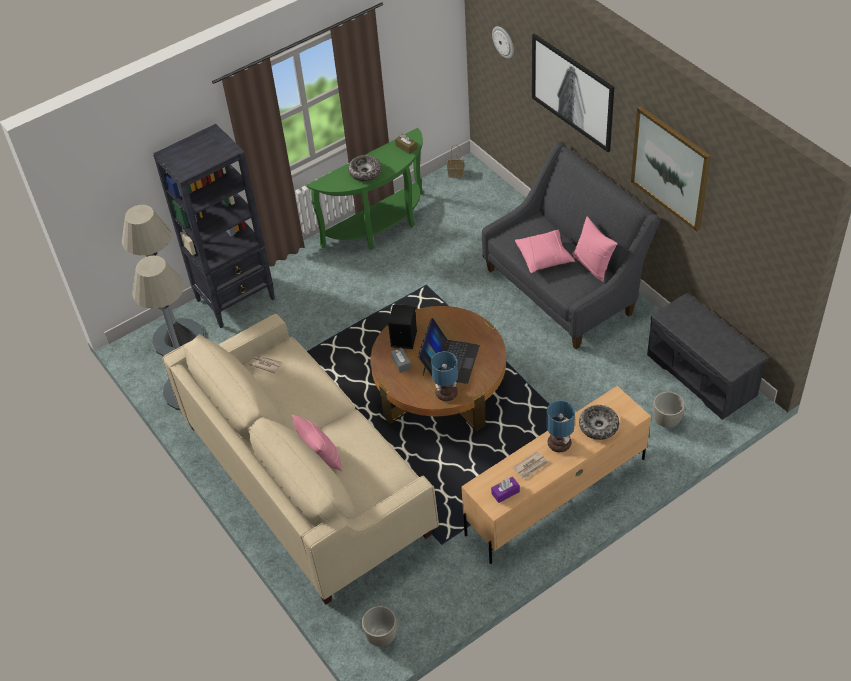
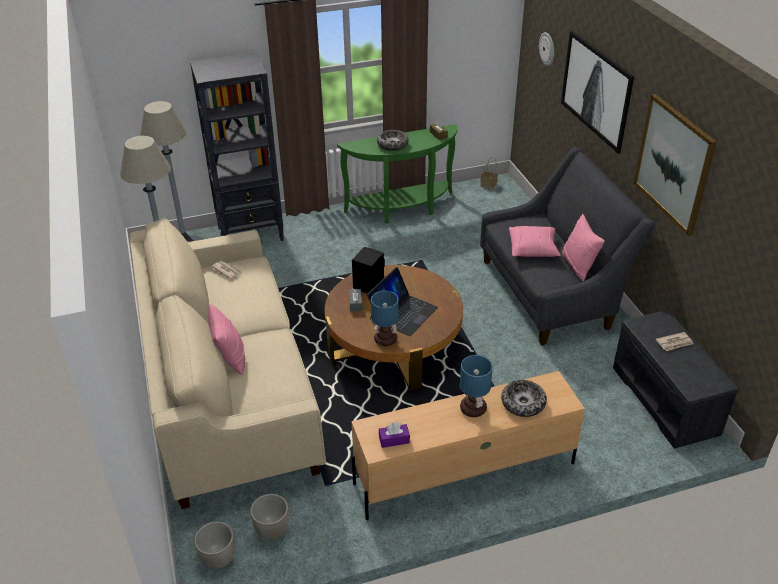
camera: 15 degrees right, 10 degrees down
(531, 466) = (433, 422): newspaper -> newspaper (674, 343)
(667, 420) = (612, 433): grey planter -> grey planter (273, 530)

